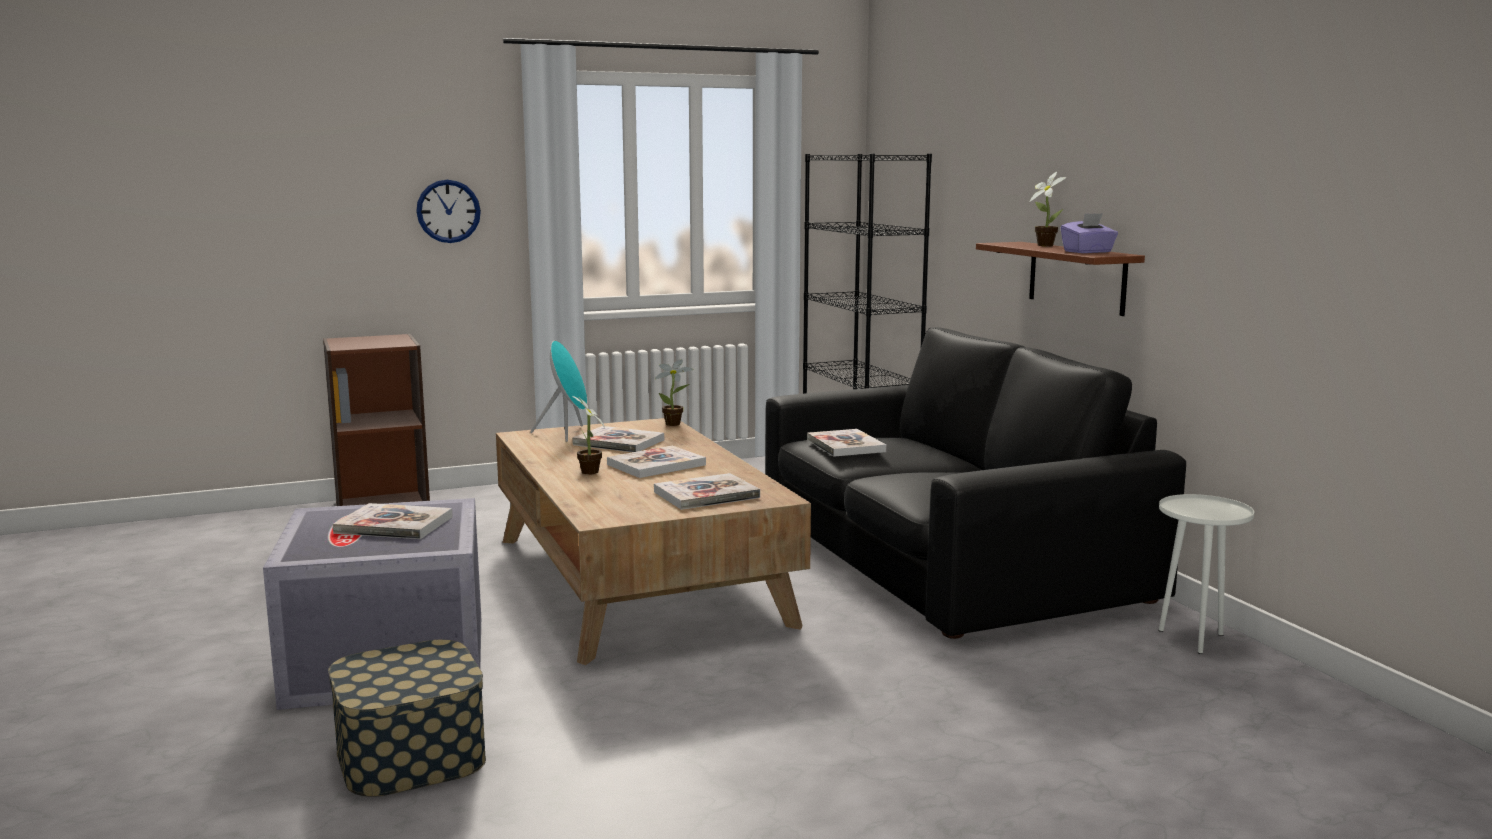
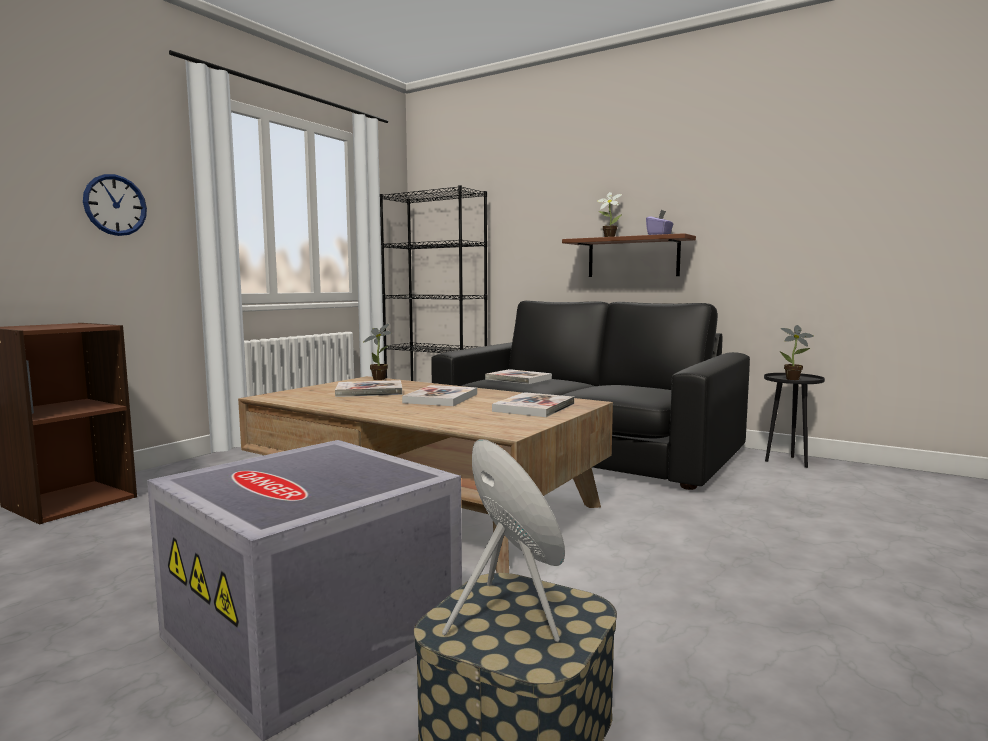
camera: 35 degrees left, 5 degrees down
(394, 525) = (314, 471): book -> none
(567, 433) = (308, 391): turquoise speaker -> turquoise speaker (508, 614)
(589, 473) = (403, 409): potted plant -> potted plant (794, 379)
(1193, 639) = (788, 461): white side table -> black side table

